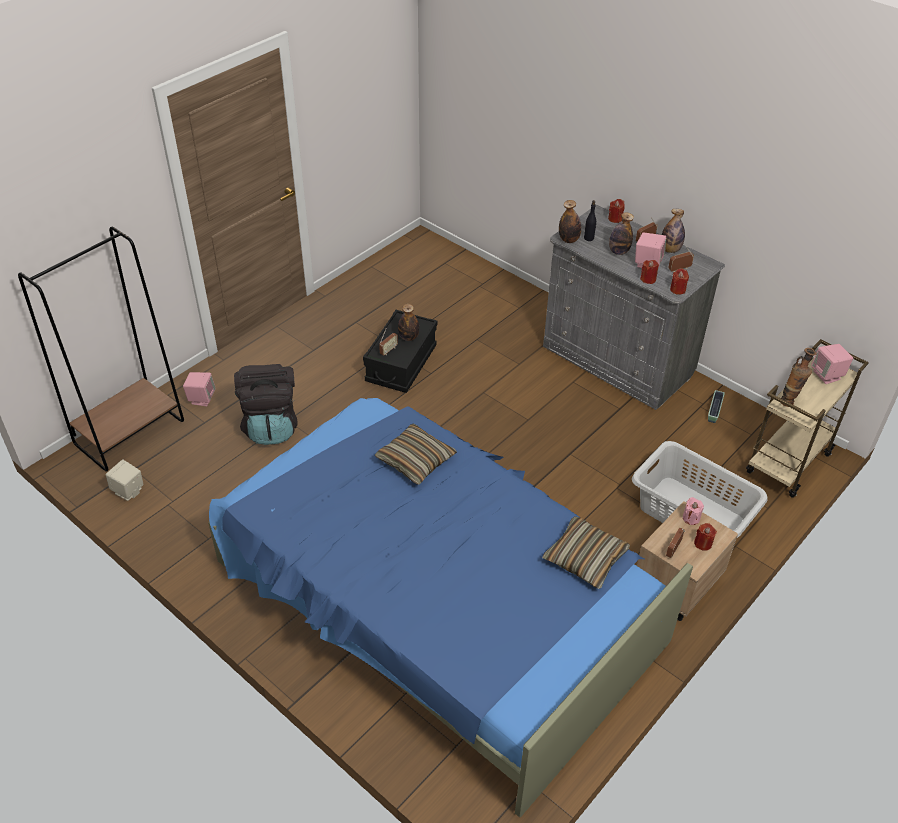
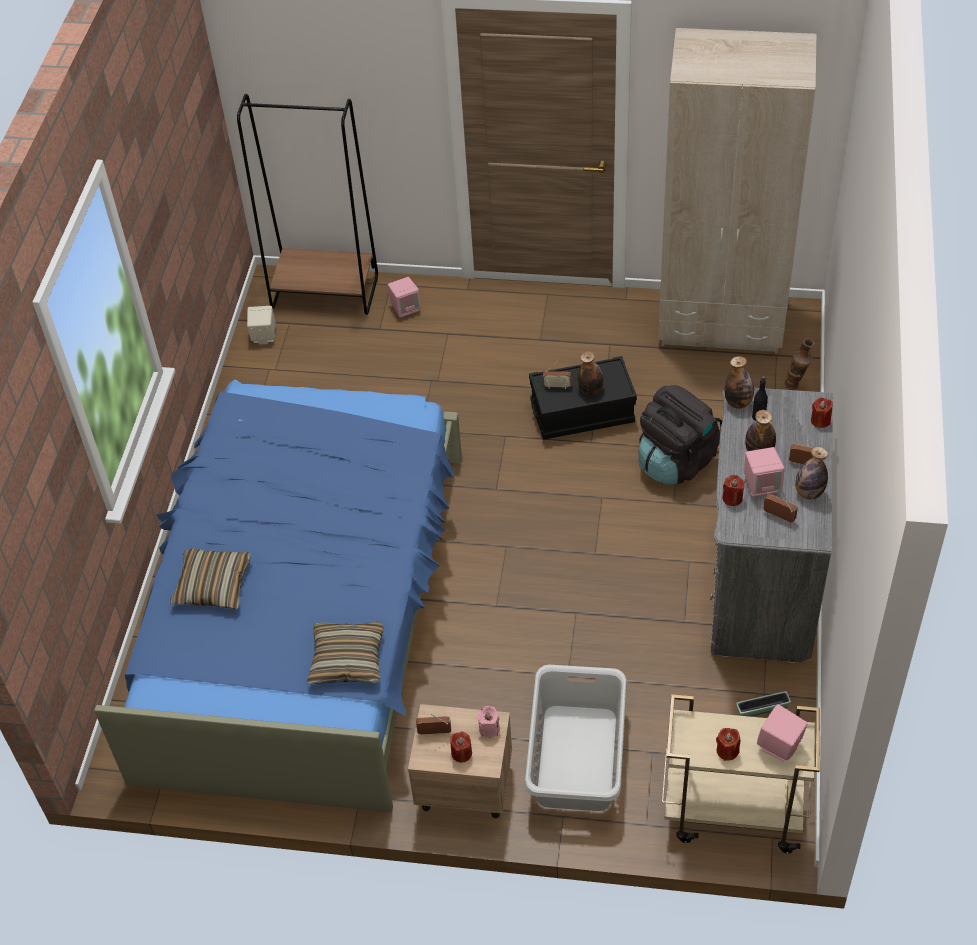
camera: 60 degrees right, 5 degrees up
(271, 425) = (414, 373): black backpack -> black backpack (676, 461)
(395, 270) = (722, 324): none -> beige wardrobe
(415, 460) = (371, 477): pillow -> pillow (213, 585)
(677, 289) = (738, 531): red candle -> red candle (727, 751)
(789, 401) = (698, 727): vase -> vase (796, 386)

